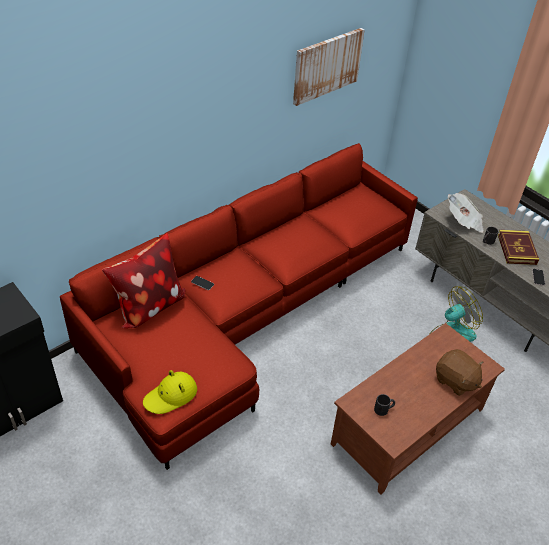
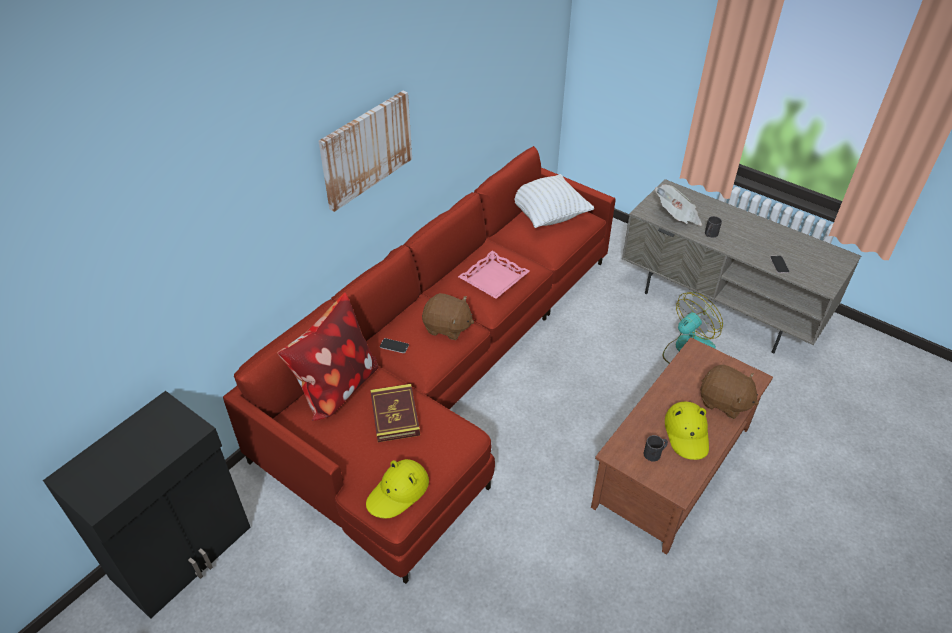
camera: 10 degrees left, 0 degrees up
(248, 277) = (447, 327): none -> brown plush toy
(298, 245) = (494, 279): none -> pink tray
(327, 65) = (489, 57): picture -> picture (366, 149)
(358, 201) = (547, 215): none -> white pillow
(415, 399) = (687, 434): none -> yellow hat
(516, 249) = (745, 237): book -> book (395, 415)

